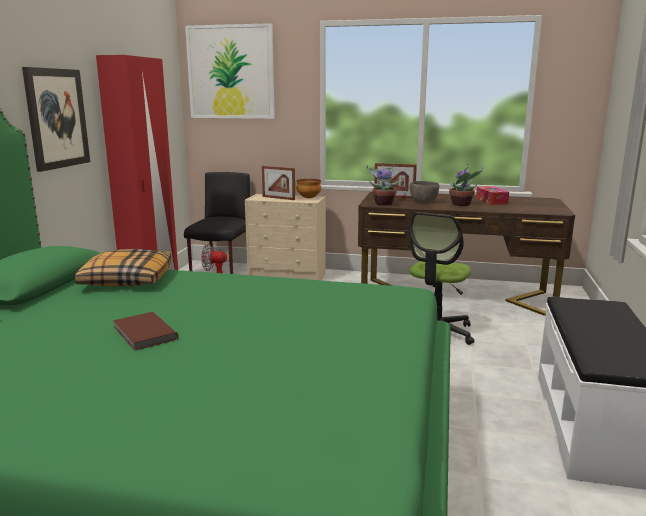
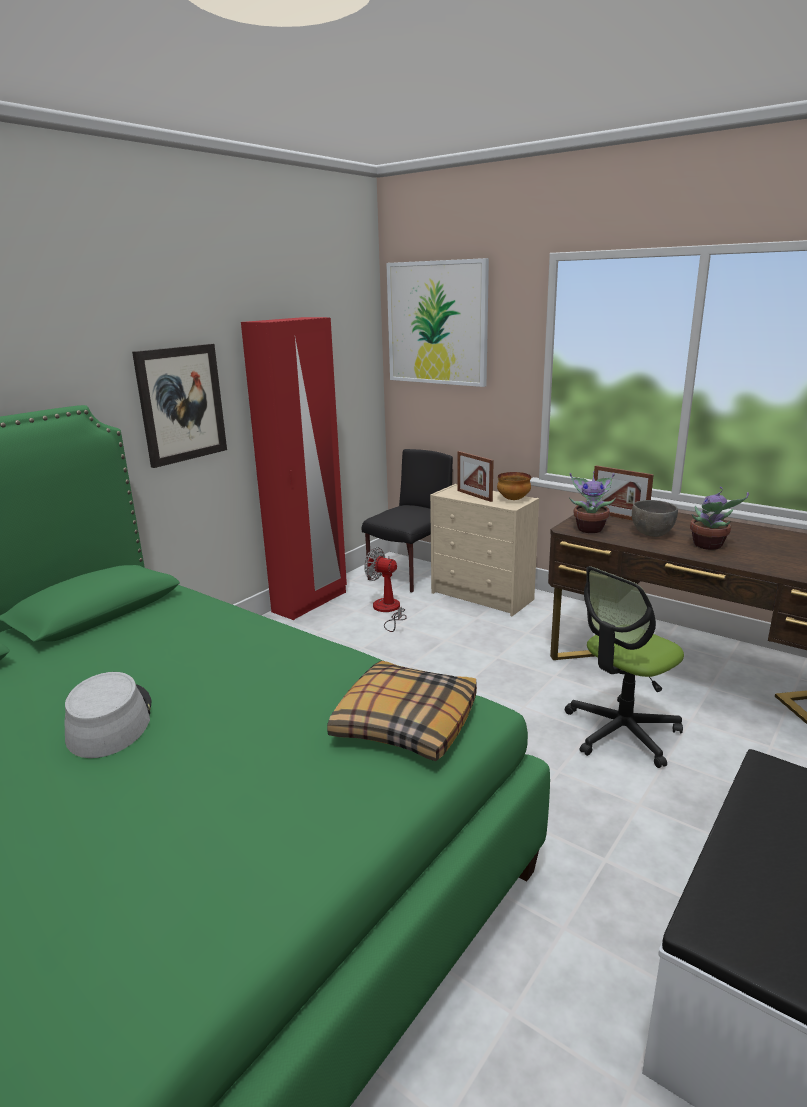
camera: 25 degrees right, 5 degrees up
(126, 279) = (181, 621): pillow -> pillow (404, 722)
(143, 334) = (110, 721): brown book -> grey hat
(491, 201) = (768, 542): tissue box -> none

